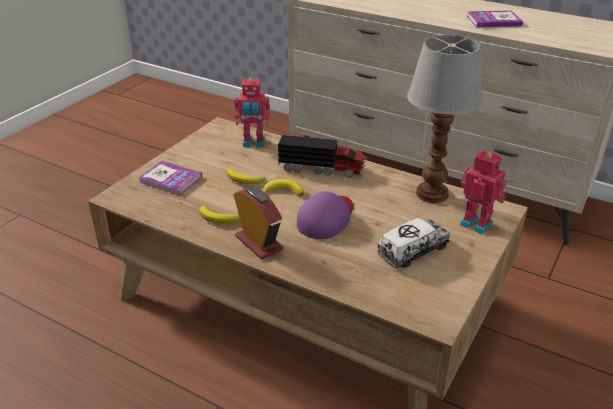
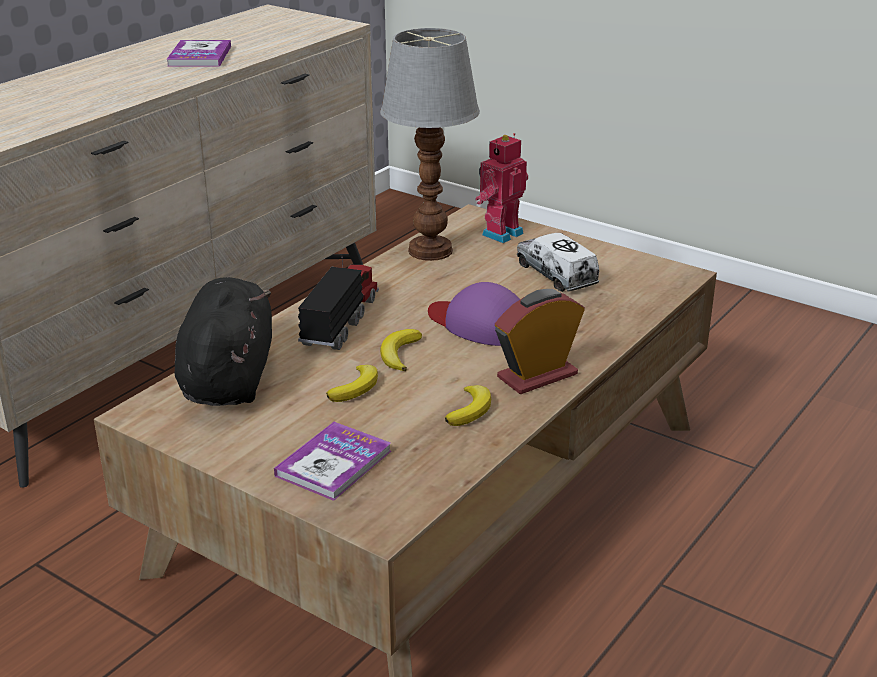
camera: 85 degrees left, 5 degrees down
(253, 143) = (228, 378): toy robot -> black plush toy

